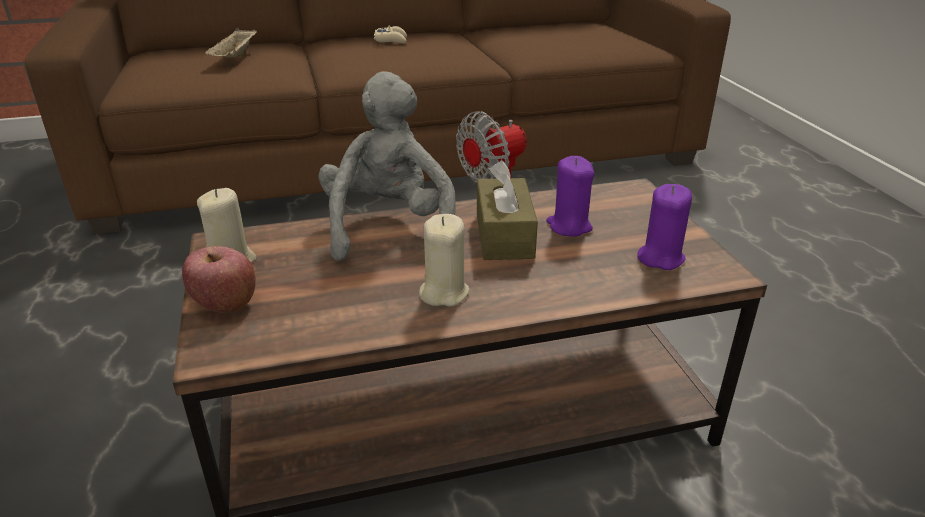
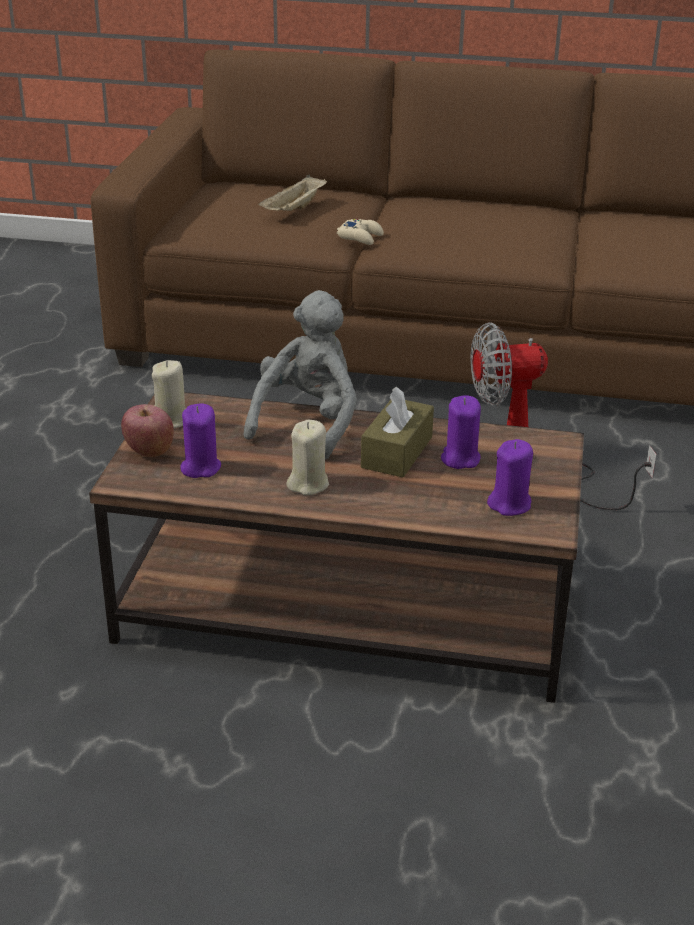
camera: 25 degrees right, 0 degrees up
(303, 308) = (200, 467): none -> purple candle
(391, 40) = (474, 212): beige game controller -> beige game controller (360, 237)

